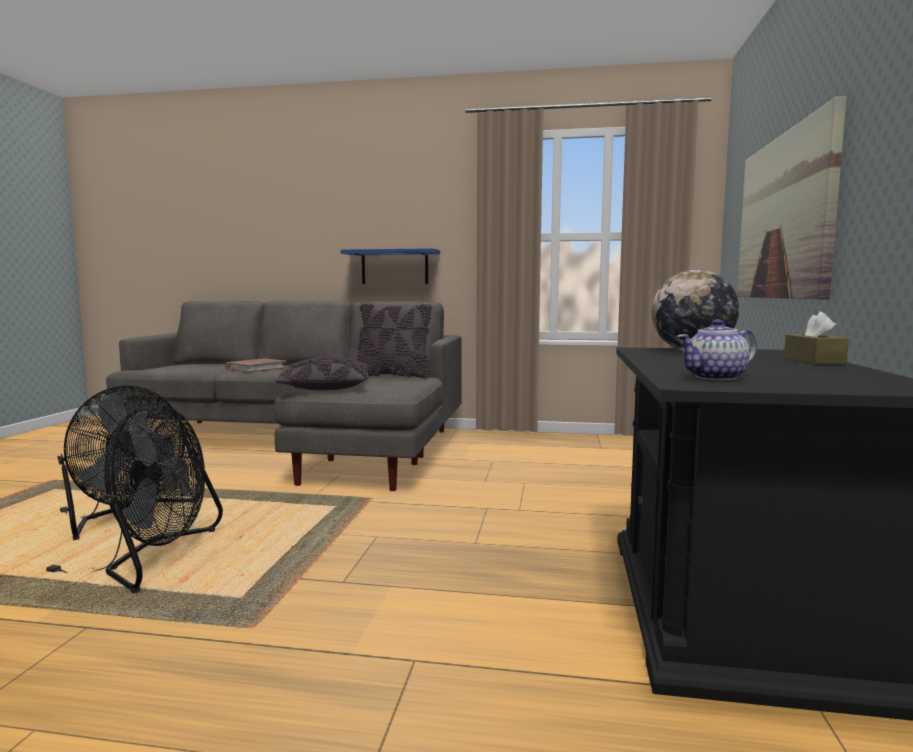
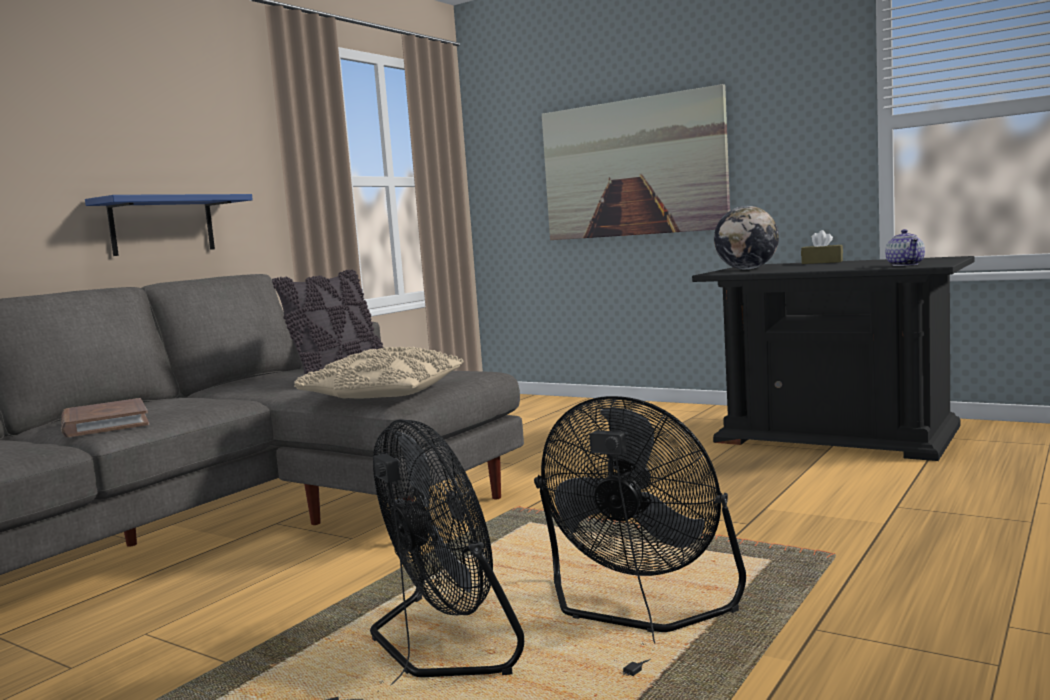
camera: 65 degrees left, 0 degrees up
(326, 387) = (384, 394): black pillow -> beige pillow

